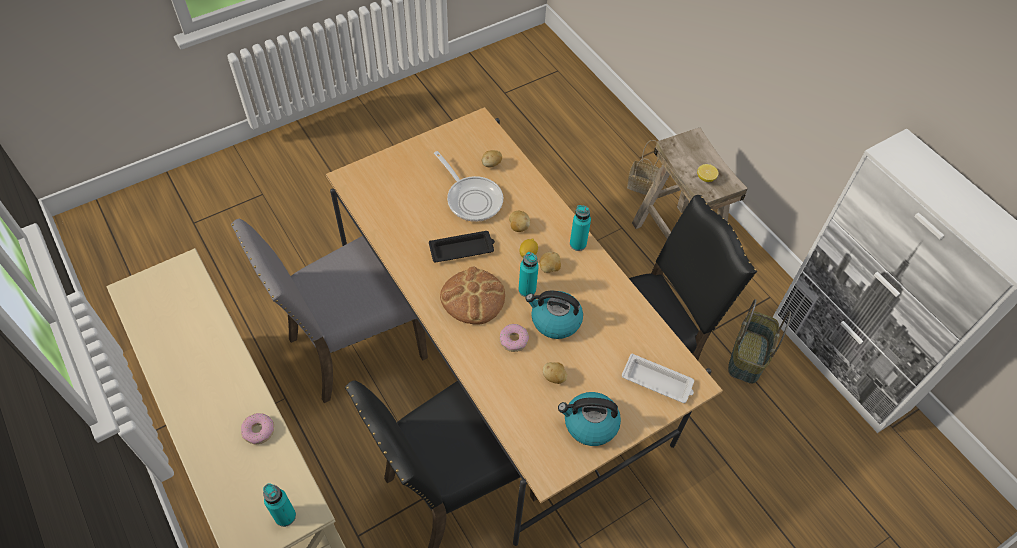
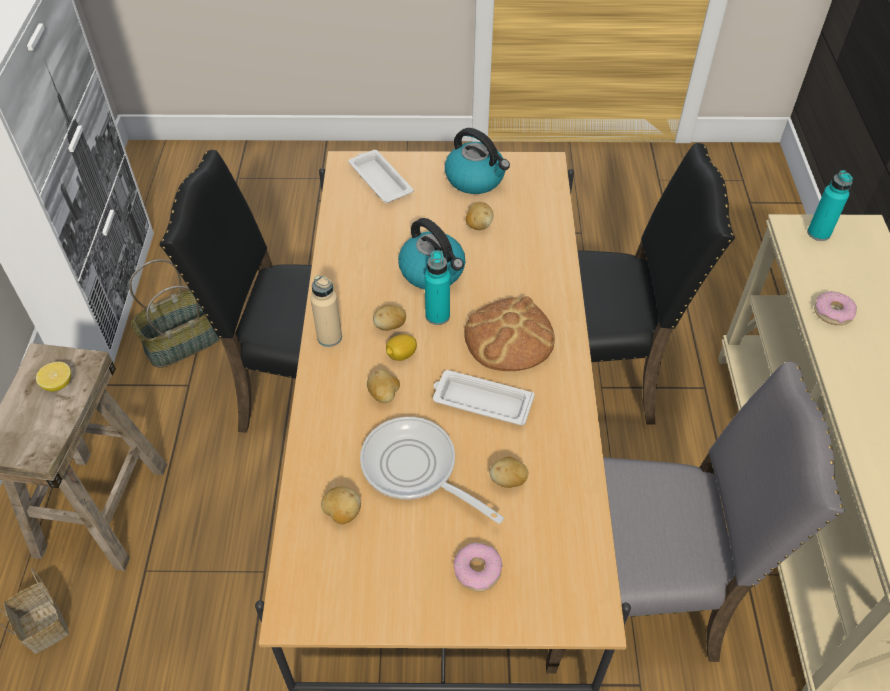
camera: 145 degrees left, 5 degrees down
(421, 215) = (508, 480): none -> potato
(462, 249) = (481, 401): black tray -> white tray
(472, 199) = (415, 469): frying pan -> frying pan turned 45 degrees counterclockwise
(513, 340) = (494, 274): donut -> donut (477, 570)
(578, 244) = (329, 337): turquoise bottle -> beige bottle

